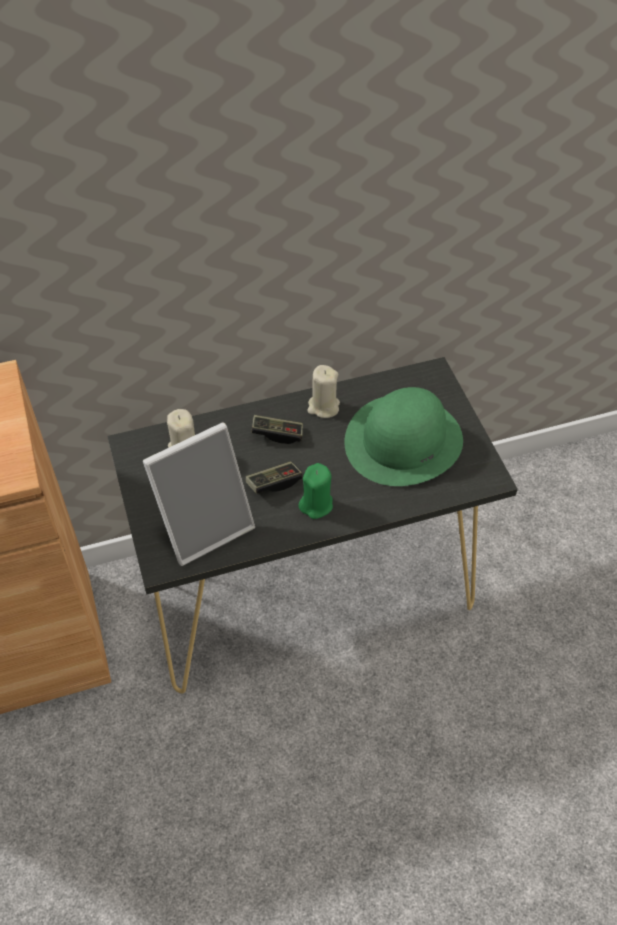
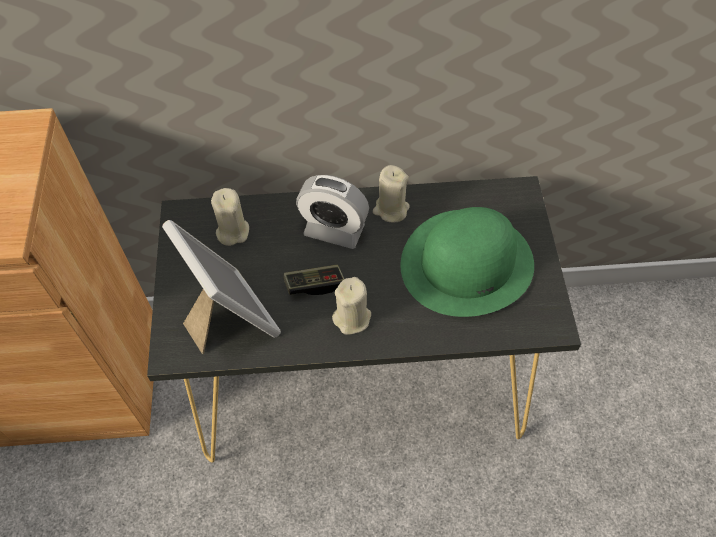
camera: 15 degrees right, 5 degrees up
(204, 525) = (228, 317): picture frame -> picture frame turned 105 degrees counterclockwise
(277, 434) = (334, 230): game controller -> alarm clock
(316, 504) = (352, 318): green candle -> beige candle

